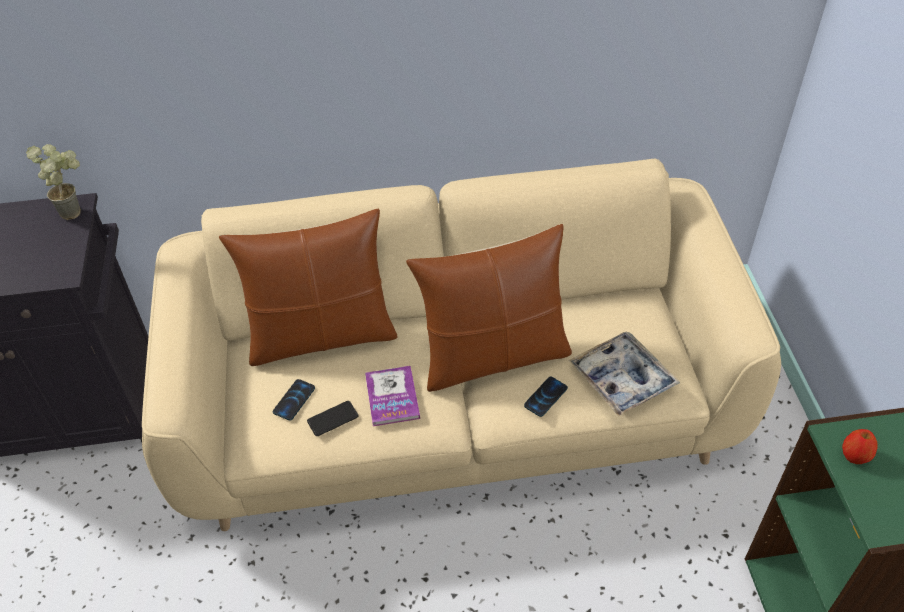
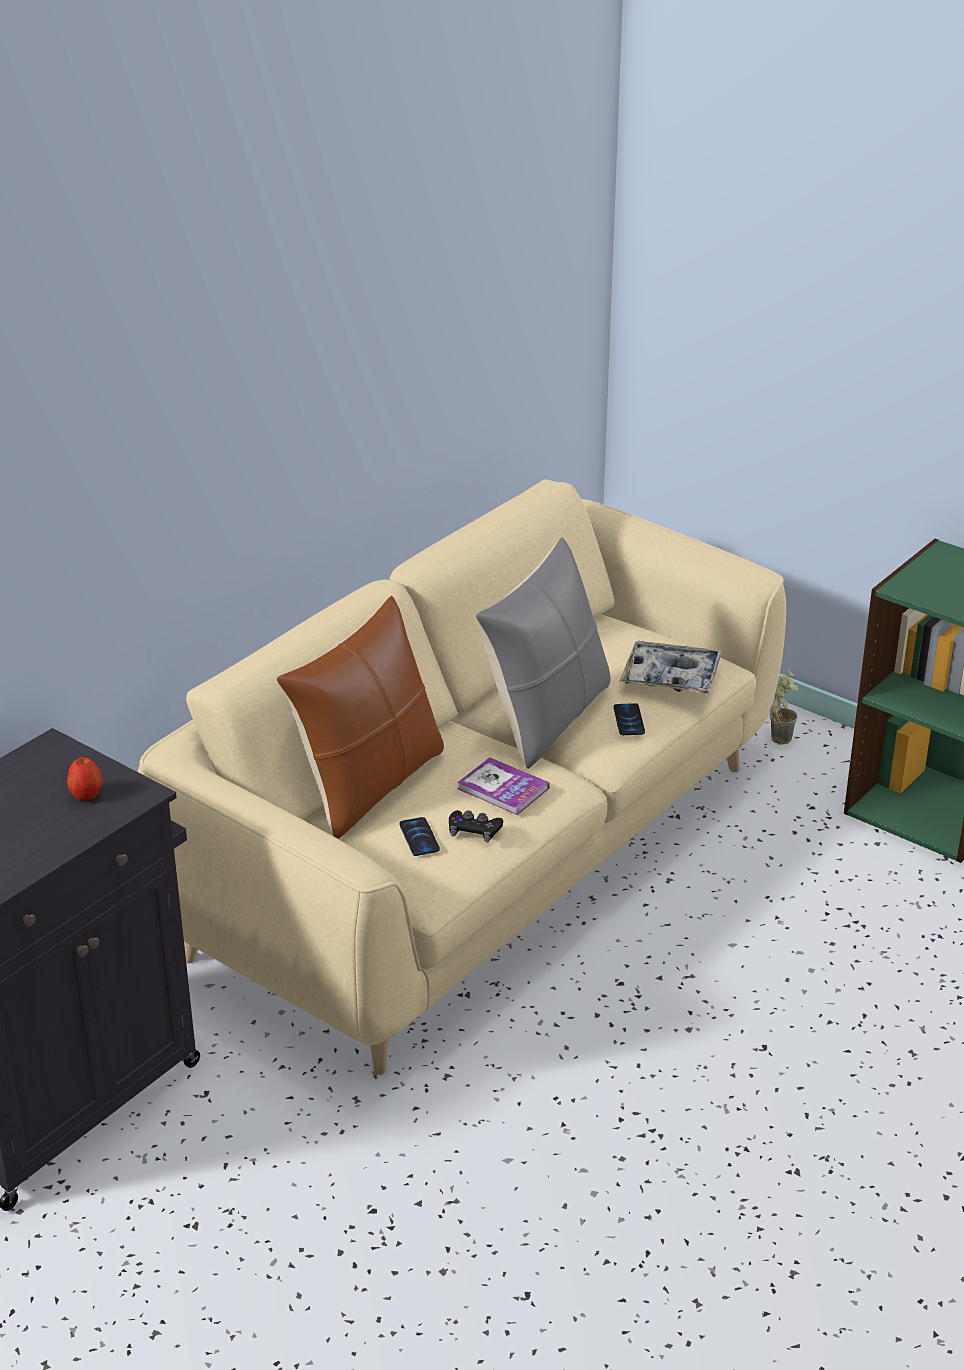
camera: 45 degrees left, 15 degrees down
(75, 210) = (56, 748): potted plant -> potted plant (778, 736)
(333, 419) = (474, 830): phone -> black game controller
(493, 356) = (546, 719): brown pillow -> grey pillow
(854, 456) = (925, 592): apple -> apple (86, 795)

